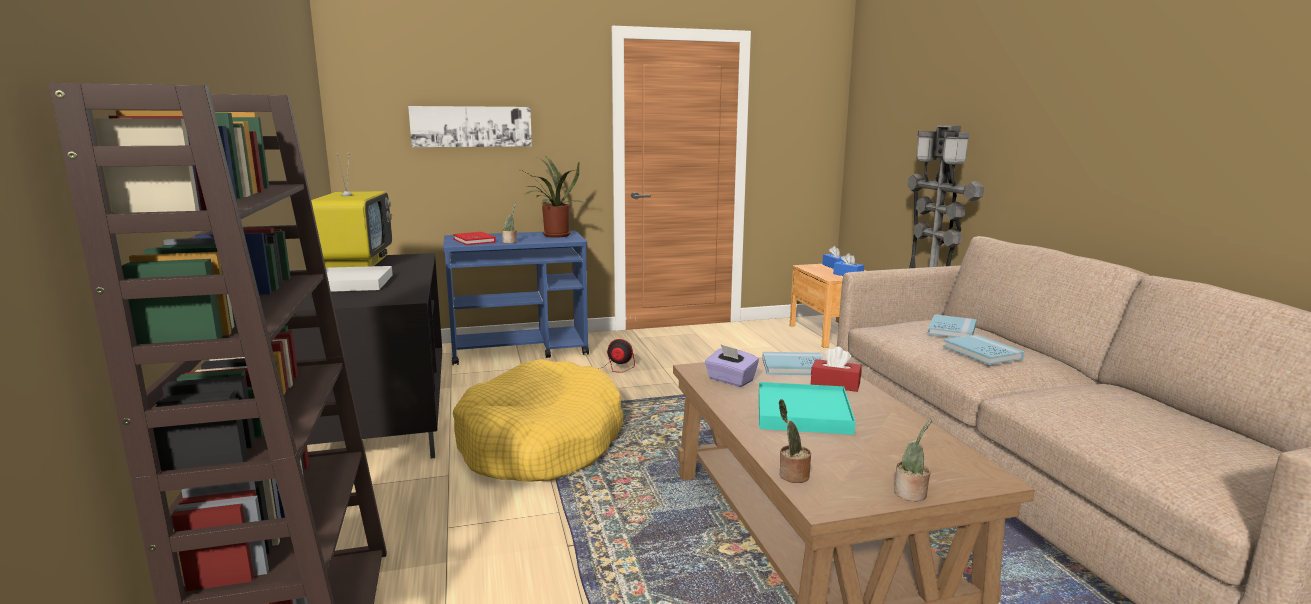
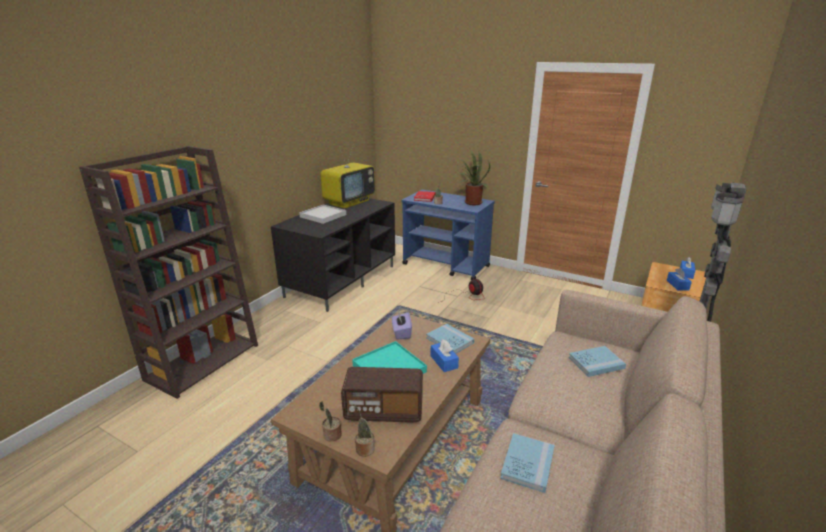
camera: 45 degrees right, 10 degrees up
(471, 126) = (443, 127): picture -> none
(541, 443) = (373, 324): yellow dog bed -> none
(791, 475) = (312, 395): potted plant -> potted plant (364, 448)
(835, 384) = (444, 362): red tissue box -> blue tissue box
(895, 446) = (384, 411): none -> radio
(982, 353) = (563, 388): blue book -> blue book (527, 464)

